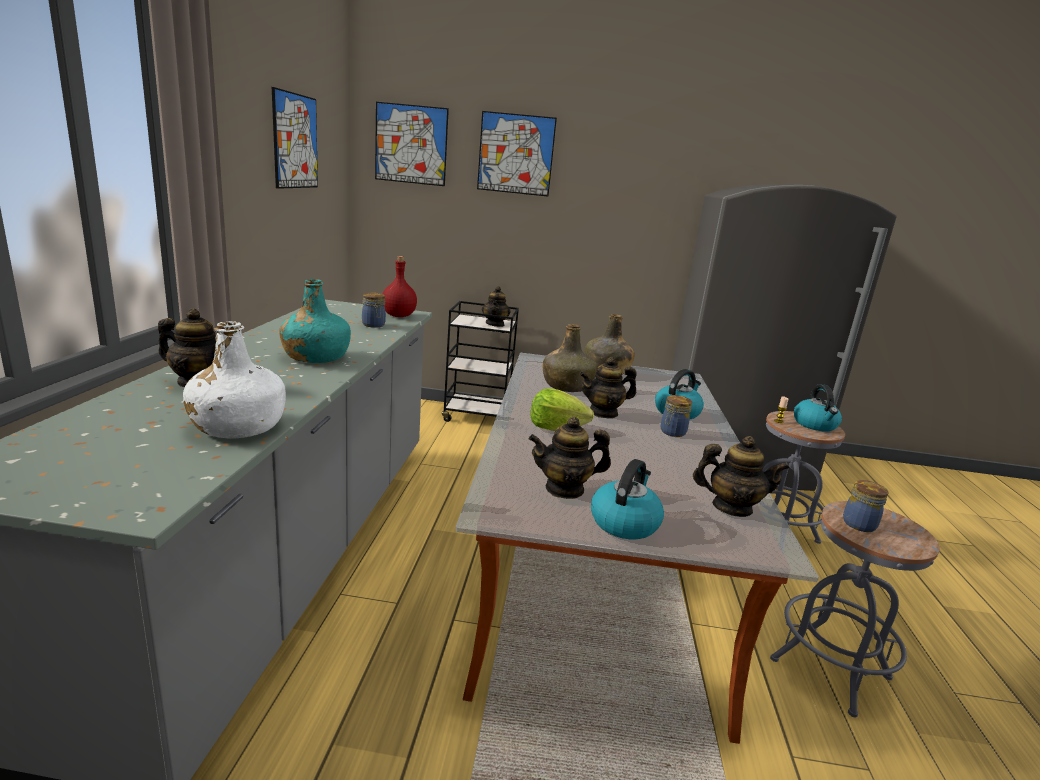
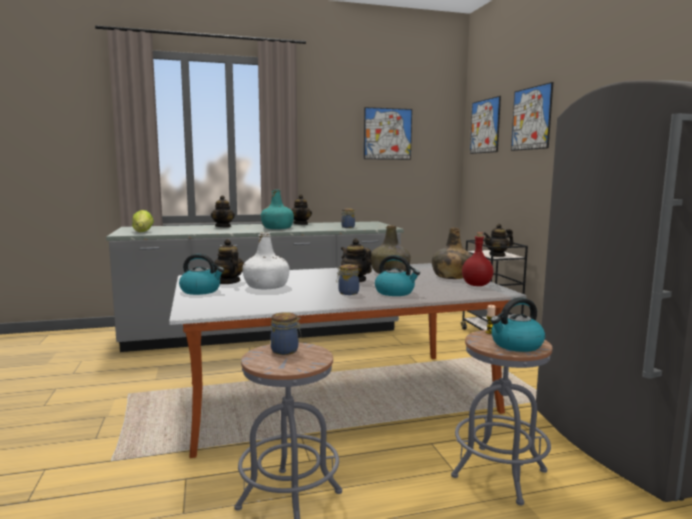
camera: 70 degrees right, 10 degrees down
(238, 426) = (187, 231): white bottle -> white bottle (266, 286)
(399, 316) = (377, 227): red bottle -> red bottle (477, 285)
(556, 428) = (309, 276): lettuce -> lettuce (143, 232)
(731, 507) = (240, 305): teapot -> teapot (301, 224)

